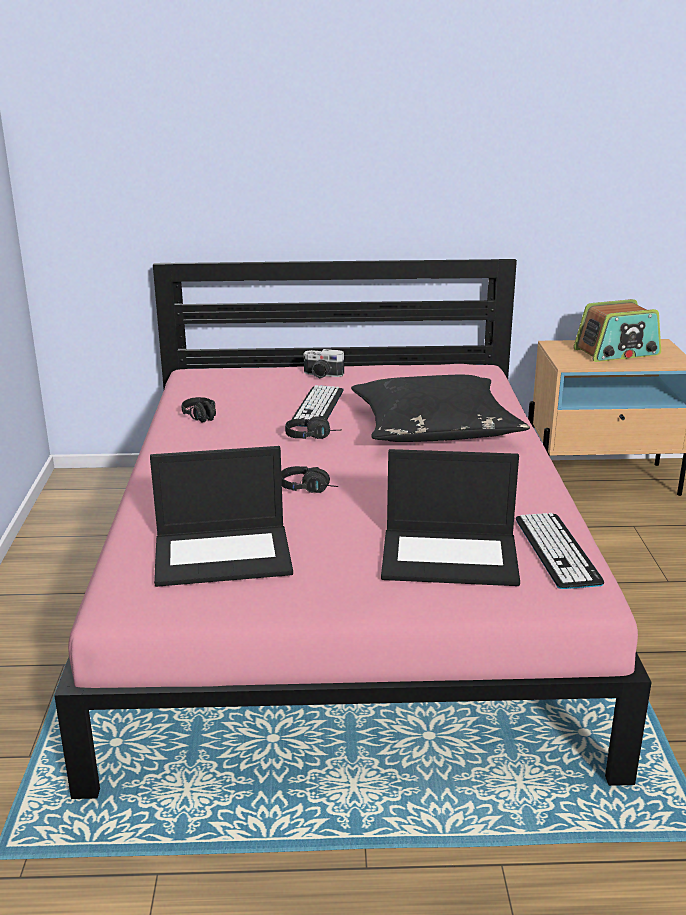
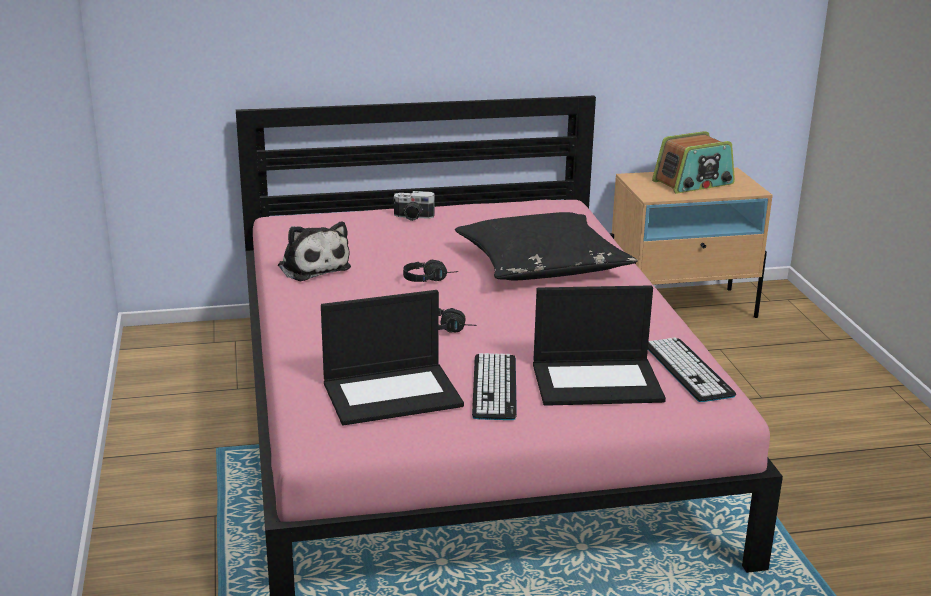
camera: 10 degrees left, 0 degrees up
(203, 418) = (312, 267): black headphones -> plush toy
(317, 407) = (422, 250): keyboard -> keyboard (494, 387)

